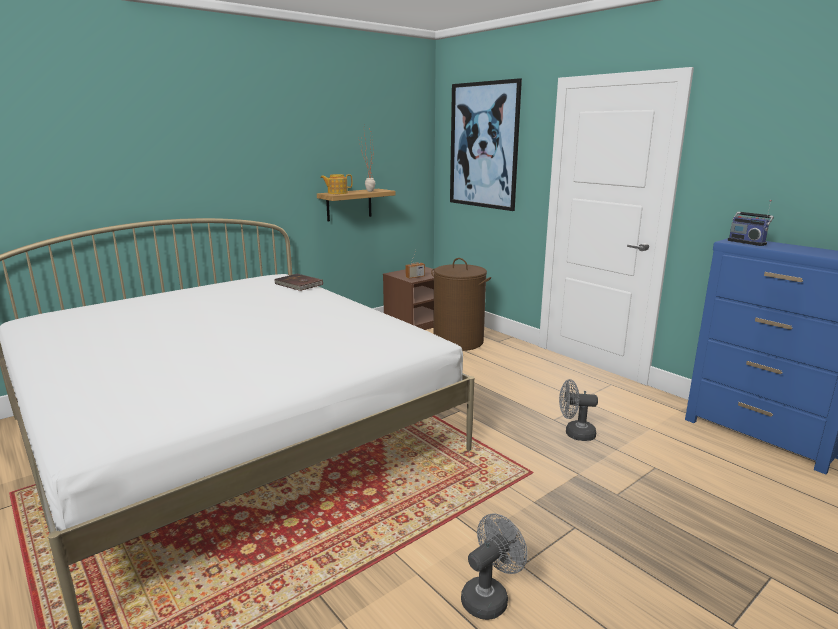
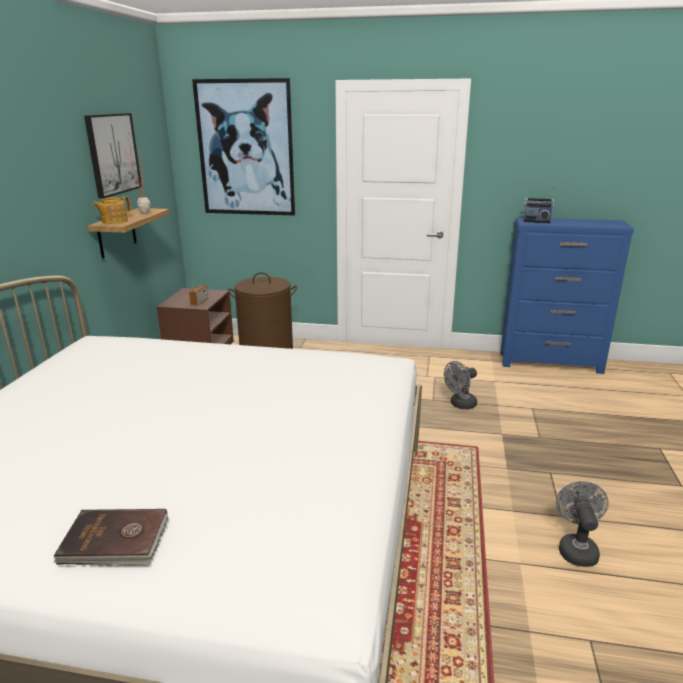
camera: 40 degrees left, 5 degrees up
(298, 284) = (153, 344): brown book -> brown book (115, 541)
(357, 142) = (112, 154): none -> picture

